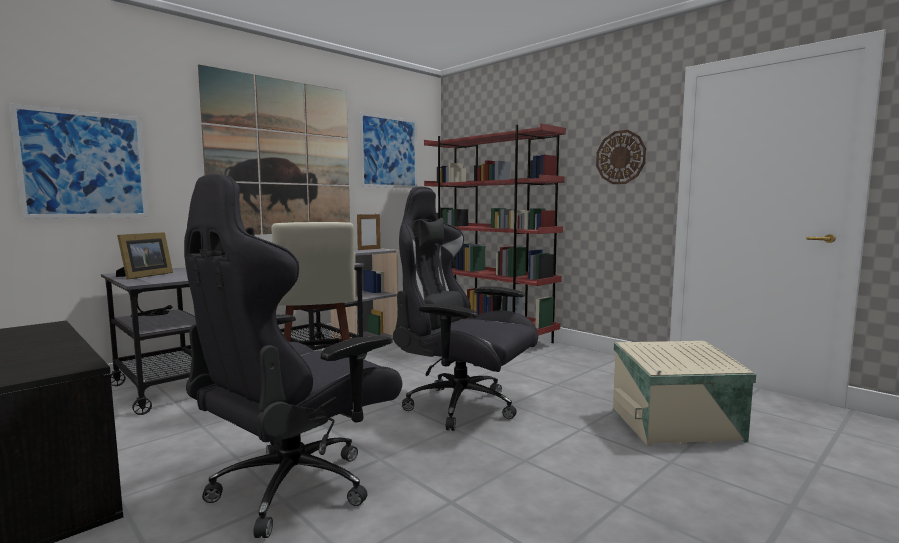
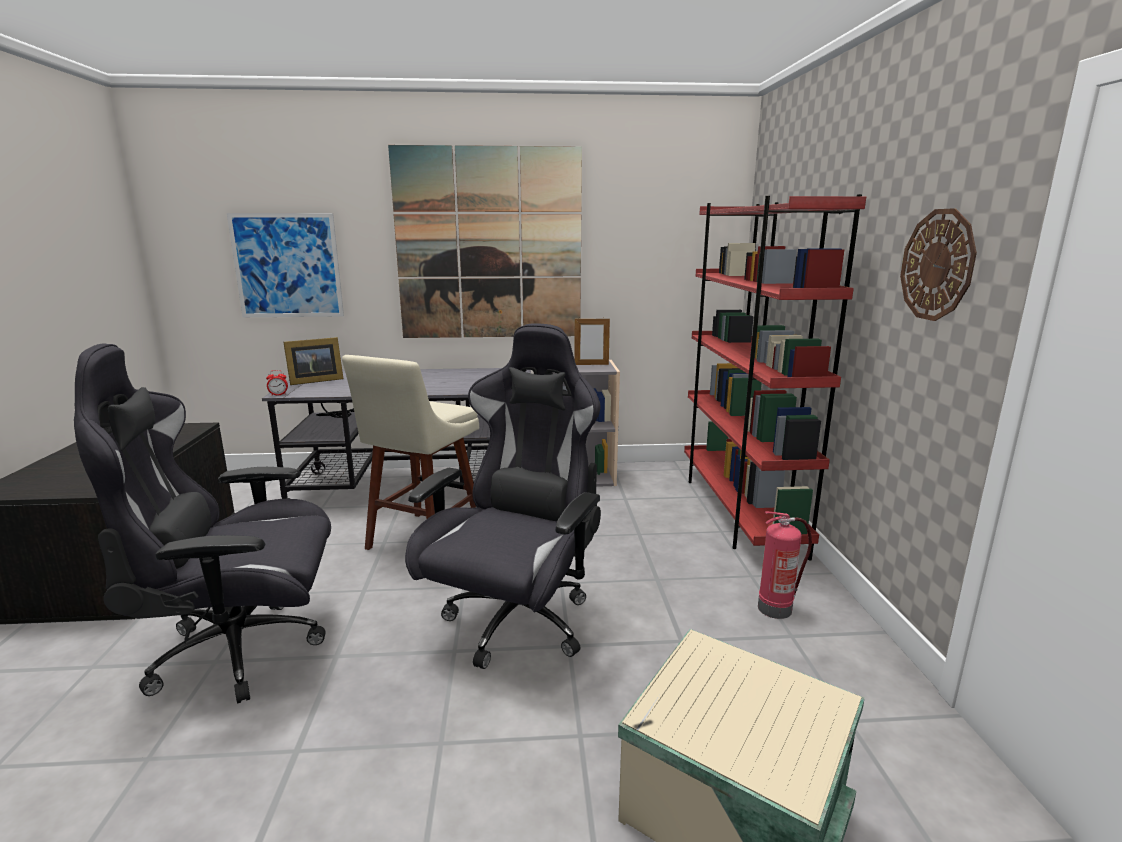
camera: 40 degrees right, 10 degrees up
(139, 283) = (278, 395): none -> alarm clock
(389, 152) = (650, 226): picture -> none
(467, 408) = (514, 628): black office chair -> black office chair turned 45 degrees clockwise
(571, 362) = (776, 608): none -> fire extinguisher

